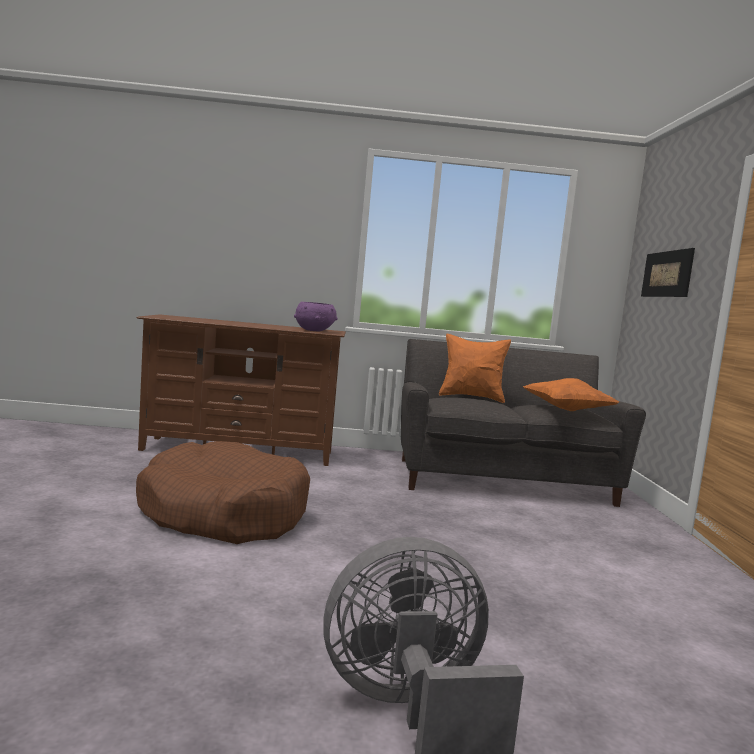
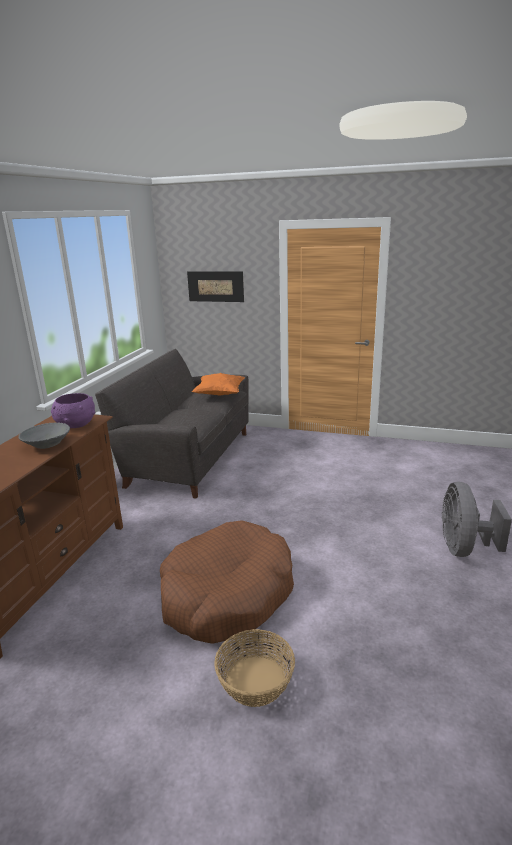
camera: 70 degrees left, 15 degrees up
(84, 531) = (255, 680): none -> basket
(267, 326) = (47, 444): none -> grey bowl
(471, 397) = (166, 415): orange pillow -> none

